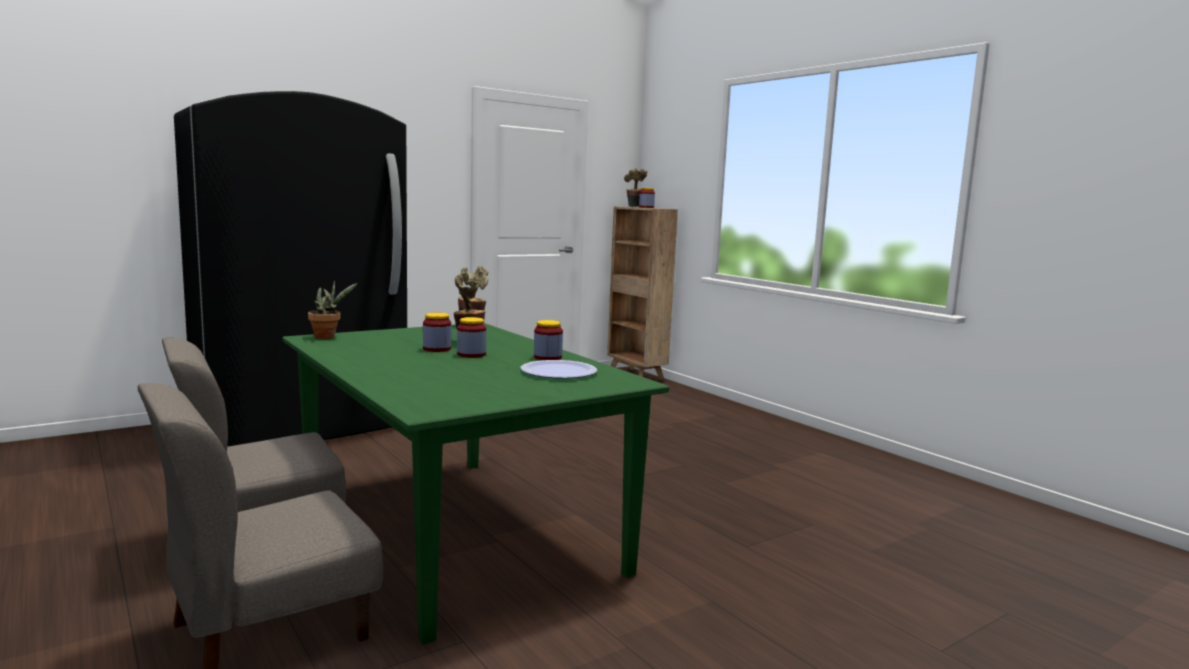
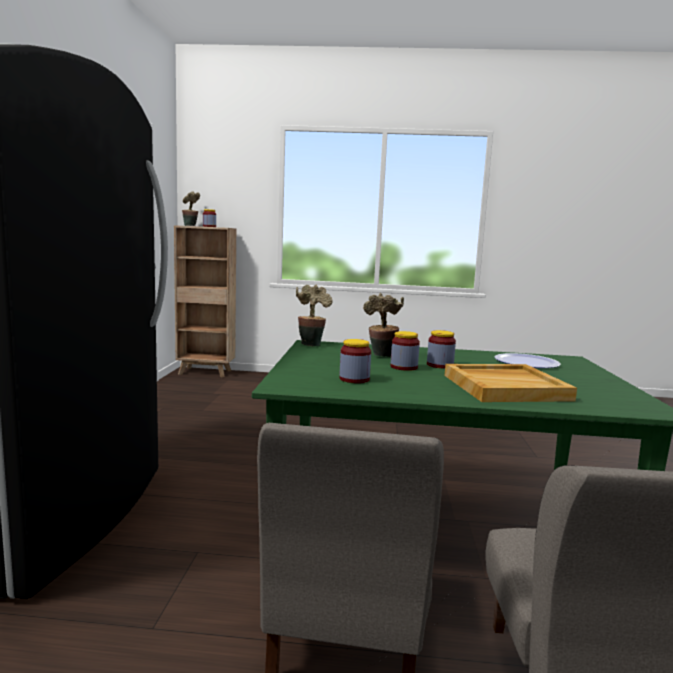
camera: 50 degrees left, 0 degrees up
(328, 337) = (289, 380): potted plant -> none
(421, 373) = (505, 387): none -> beige tray
(547, 357) = (471, 355): jar -> jar (354, 379)

